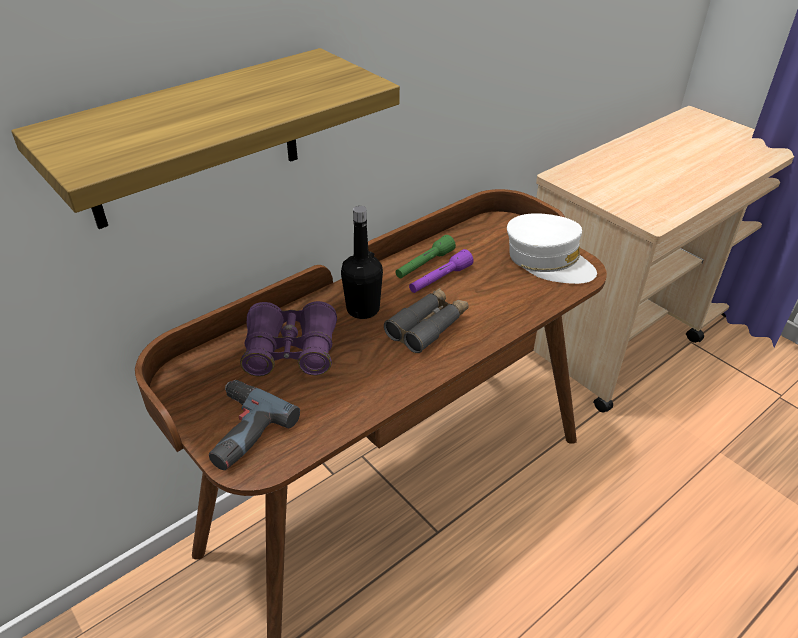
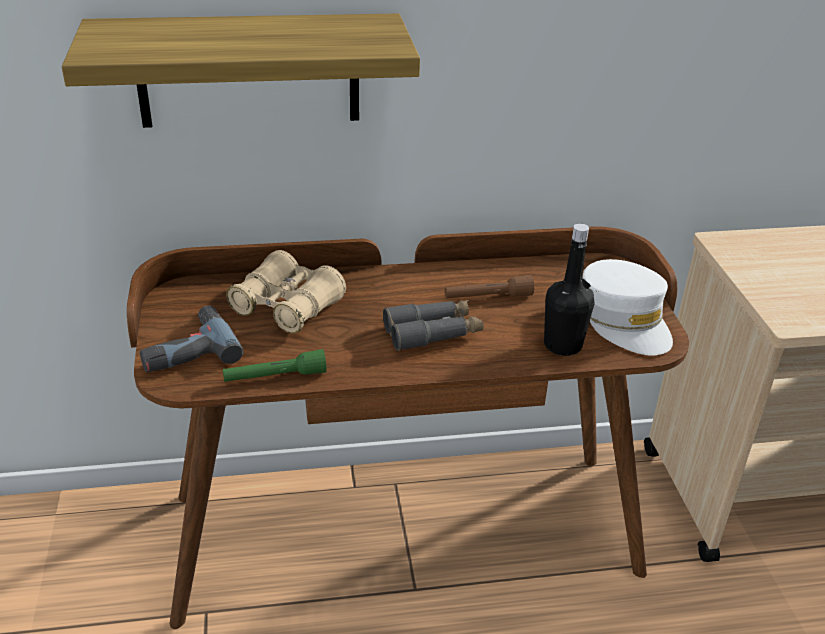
camera: 30 degrees right, 5 degrees down
(291, 352) = (287, 307): purple binoculars -> beige binoculars
(363, 309) = (385, 296): black bottle -> black bottle (562, 345)
(424, 265) = (485, 279): green flashlight -> green flashlight (275, 377)
(440, 279) = (487, 297): purple flashlight -> brown flashlight

